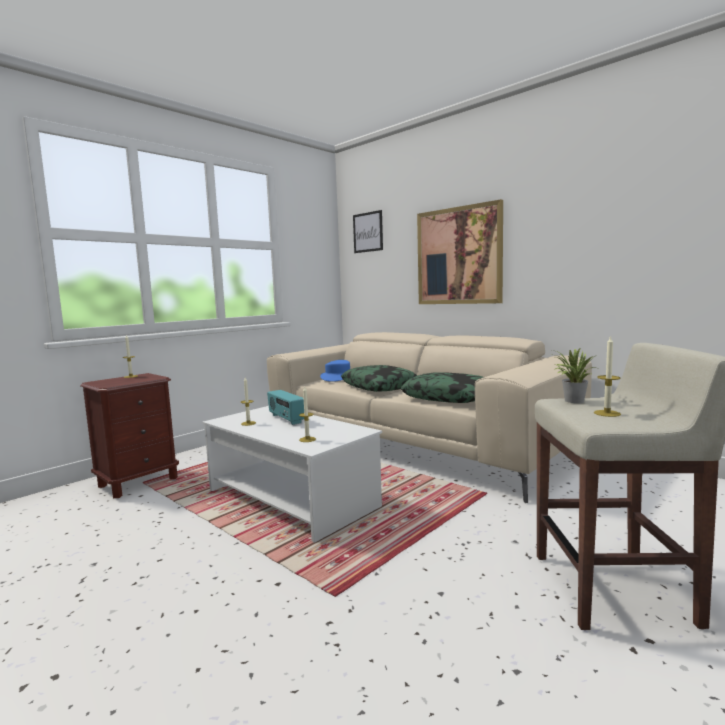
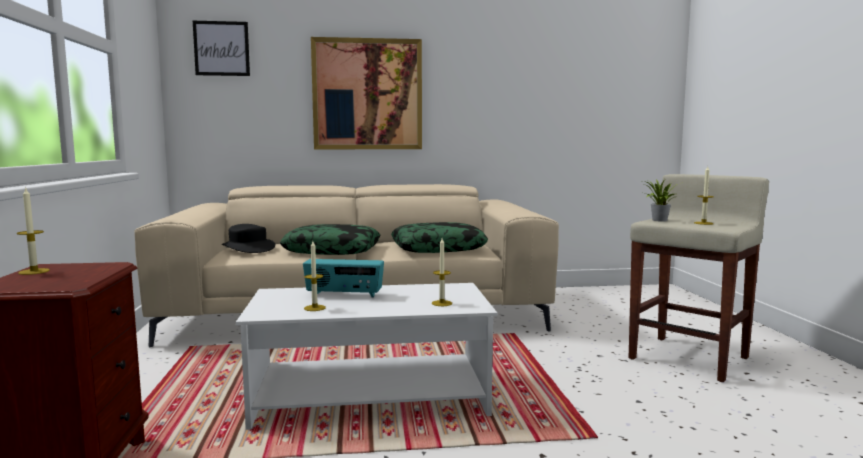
camera: 50 degrees left, 0 degrees up
(338, 377) = (248, 248): blue hat -> black hat

